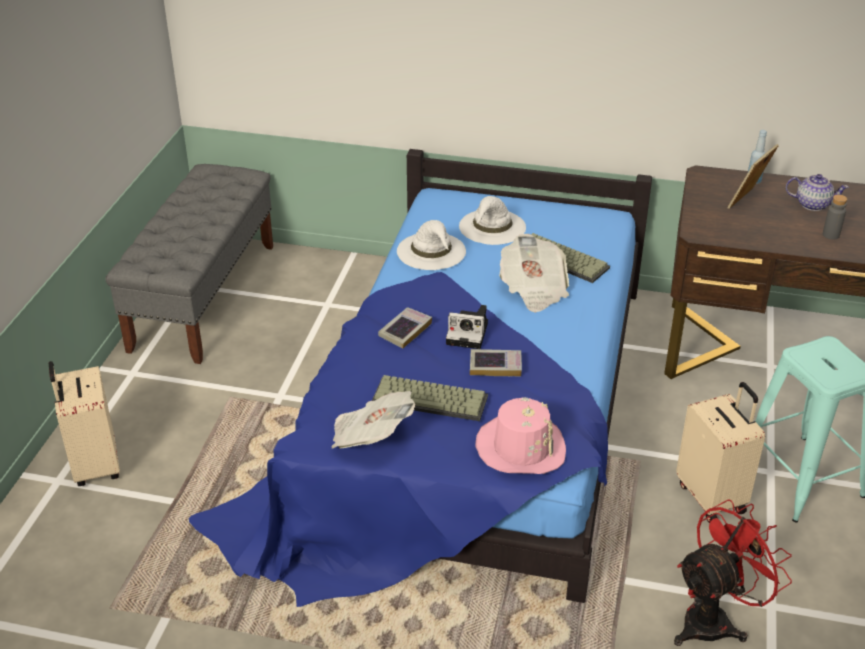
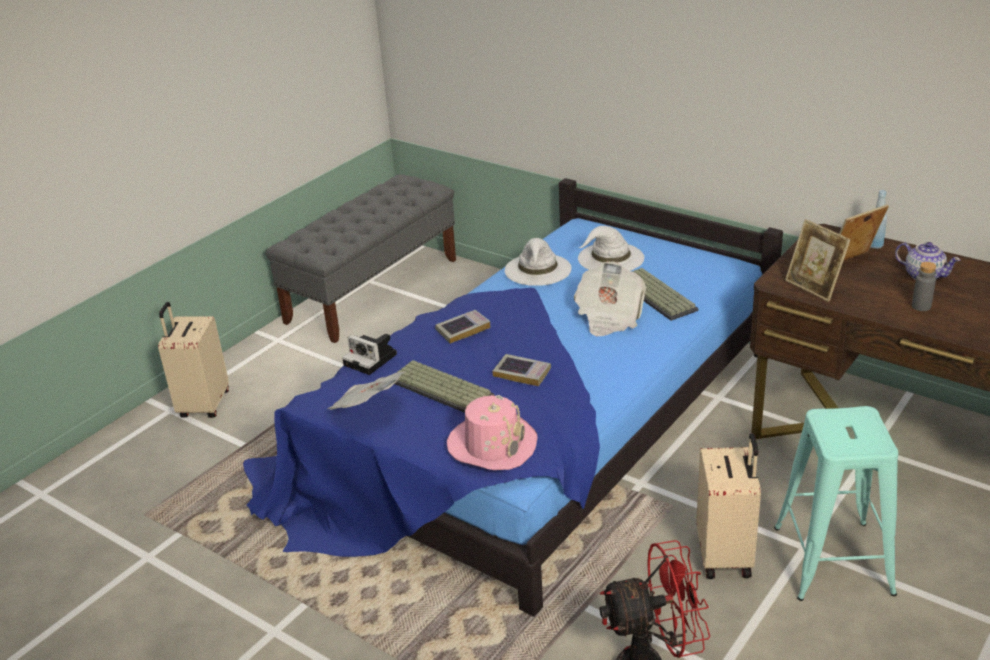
camera: 25 degrees right, 5 degrees down
(469, 333) = (519, 342): camera -> camera (372, 360)
(733, 232) = (814, 287): none -> picture frame

